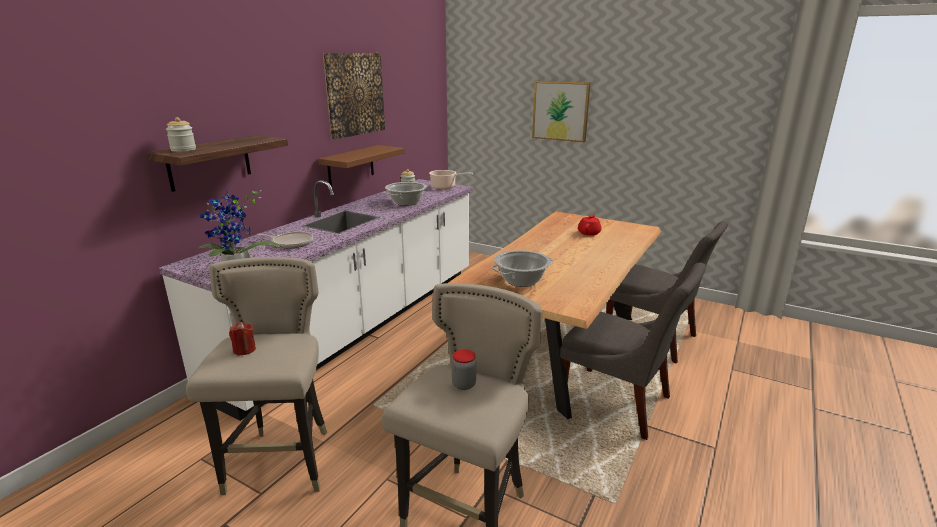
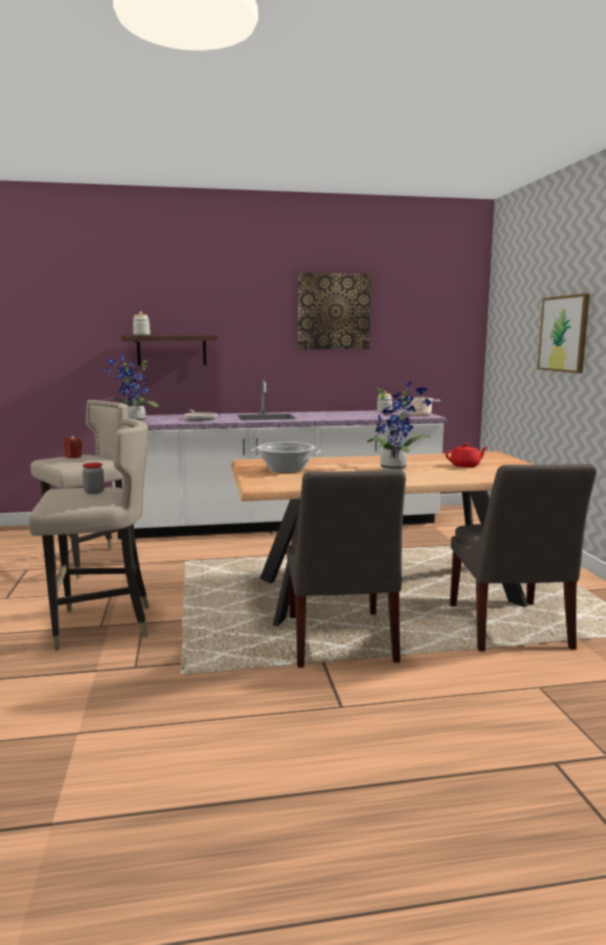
camera: 50 degrees right, 10 degrees down
(351, 166) = (320, 378): brown shelf -> none
(406, 202) = (347, 416): cooking pot -> none
(571, 251) = (396, 469): none -> potted plant

